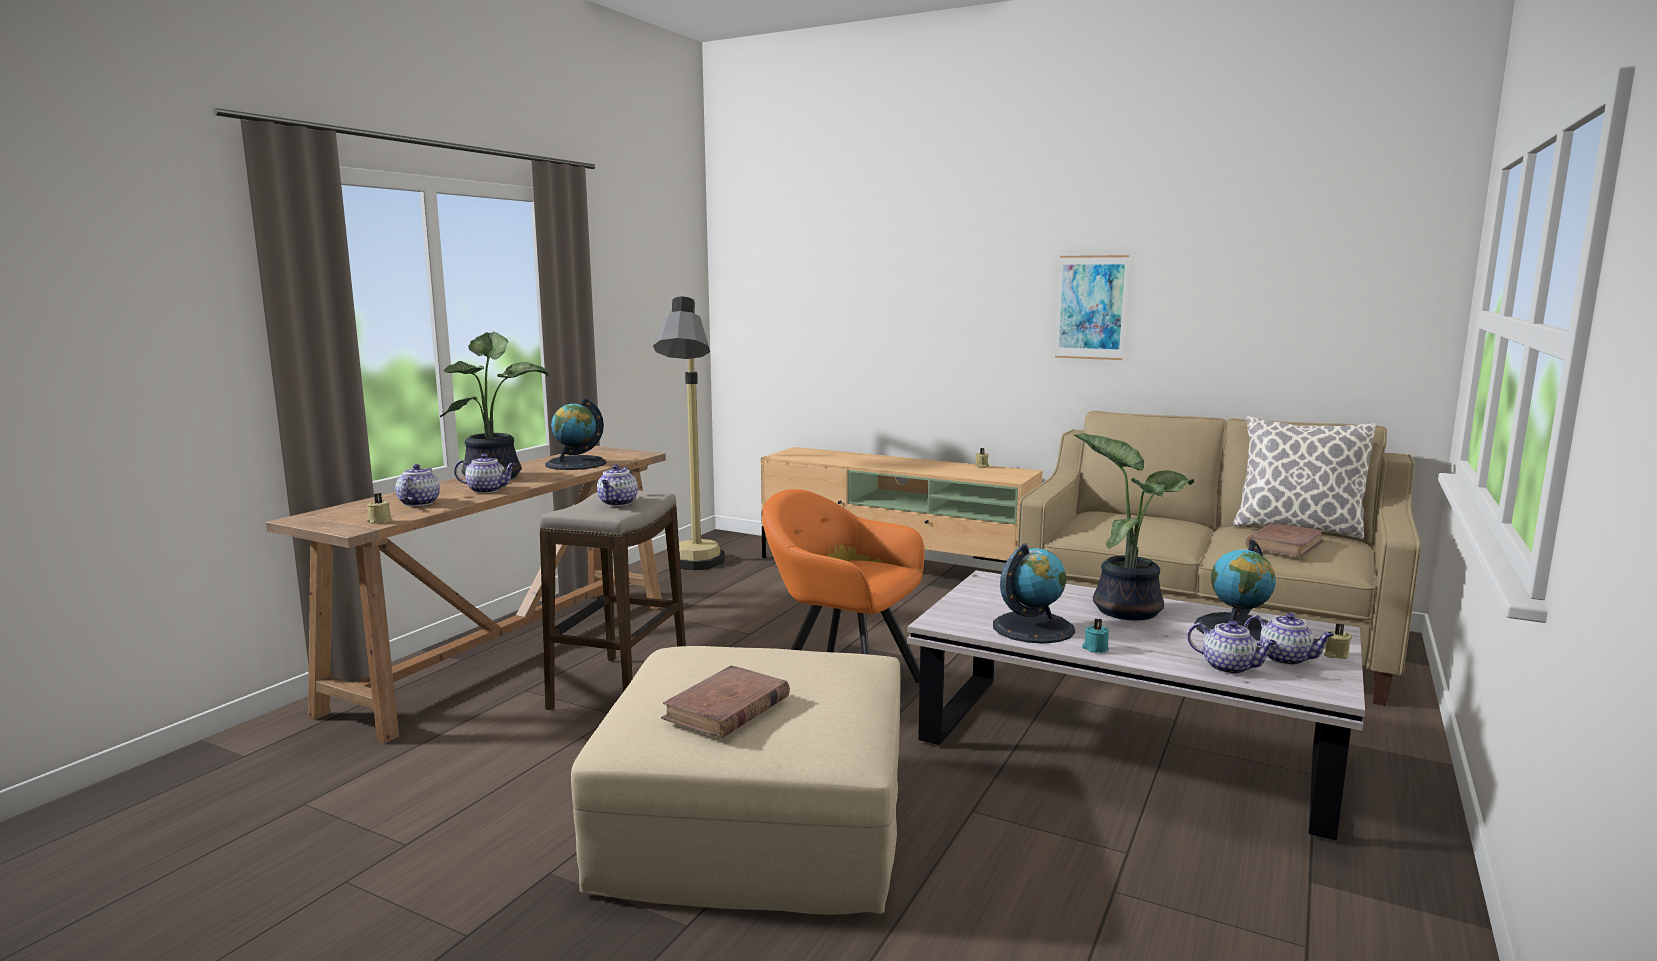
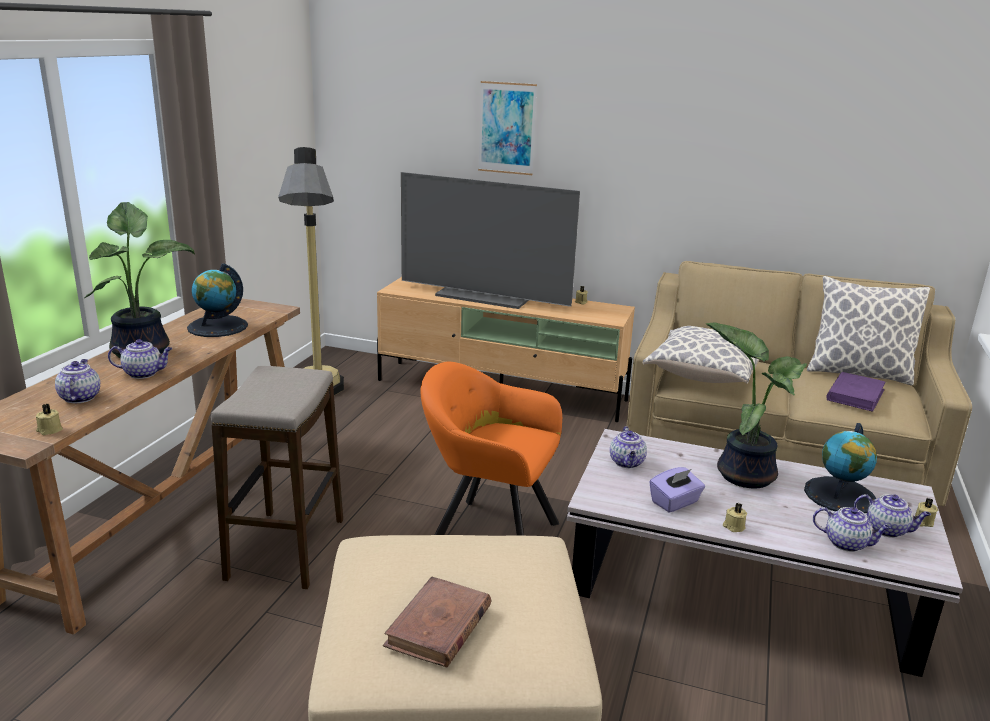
camera: 10 degrees left, 10 degrees up
(618, 503) = (282, 389): teapot -> teapot (627, 463)
(876, 461) = (485, 296): none -> television
(1033, 627) = (675, 502): globe -> purple tissue box
(1091, 307) = (686, 164): picture -> picture (507, 128)
(1094, 648) = (733, 527): turquoise candle -> beige candle
(1103, 526) = (703, 375): none -> pillow
(1284, 544) = (855, 395): brown book -> purple book

